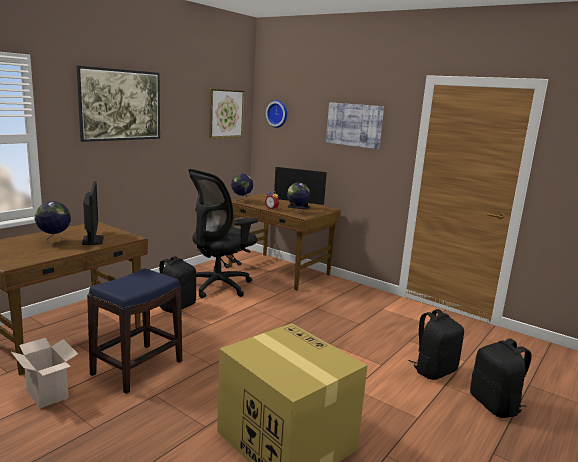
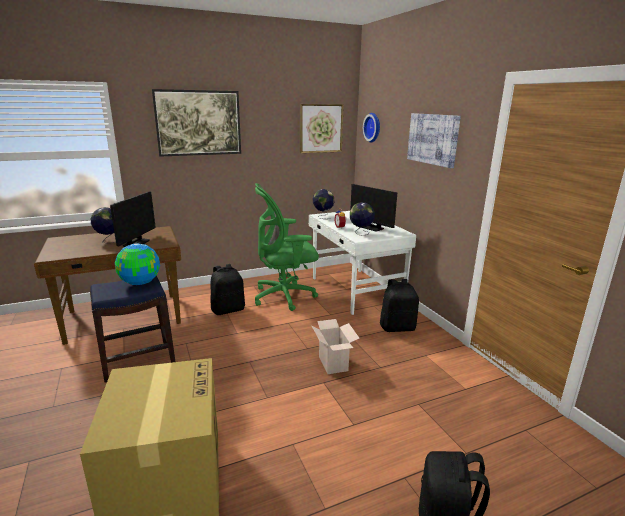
camera: 30 degrees right, 5 degrees up
(49, 394) = (60, 366): cardboard box -> cardboard box (334, 364)
(146, 277) = (140, 283): none -> globe
(221, 284) = (287, 295): black office chair -> green office chair
(278, 271) = (355, 290): brown desk -> white desk
(434, 370) = (409, 453): black backpack -> black backpack (397, 327)

